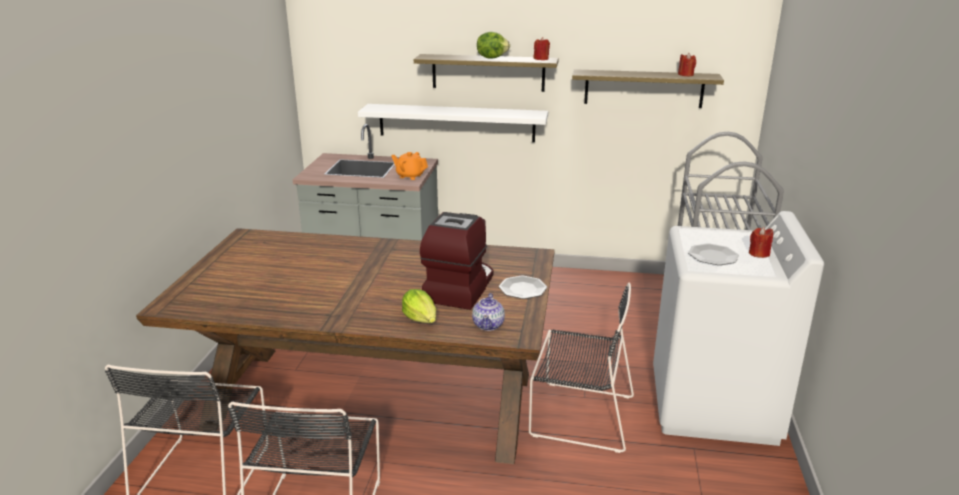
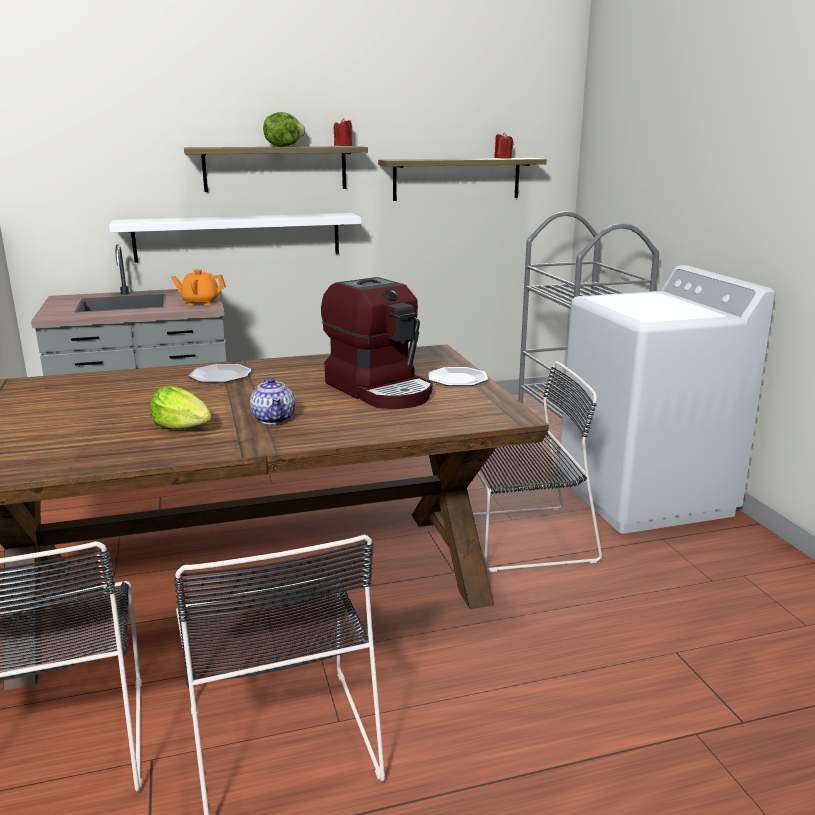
camera: 25 degrees left, 5 degrees down
(421, 319) = (370, 423): lettuce -> lettuce (183, 427)
(459, 288) = (381, 389): coffee machine -> coffee machine turned 150 degrees clockwise
(488, 325) = (461, 414): teapot -> teapot (274, 418)
(713, 256) = (648, 310): plate -> plate (220, 375)
(759, 254) = (686, 304): red candle -> none

